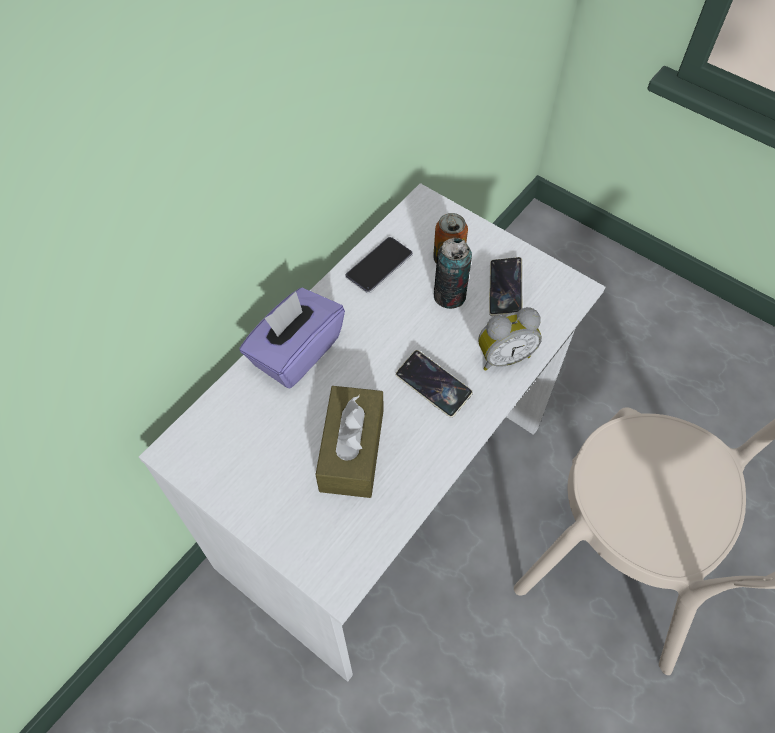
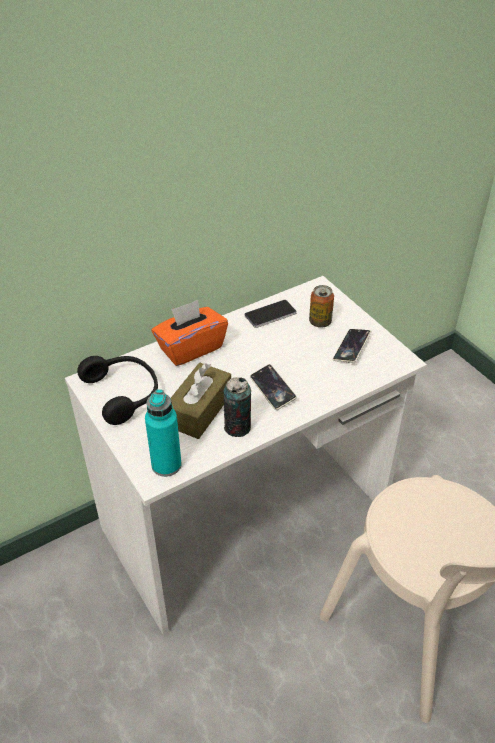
camera: 20 degrees right, 15 degrees down
(236, 456) = (124, 393): none -> black headphones
(296, 352) = (190, 348): purple tissue box -> orange tissue box
(346, 554) = (166, 465): none -> turquoise bottle
(449, 296) = (310, 342): can -> can (237, 427)
(503, 356) = (330, 385): alarm clock -> none

